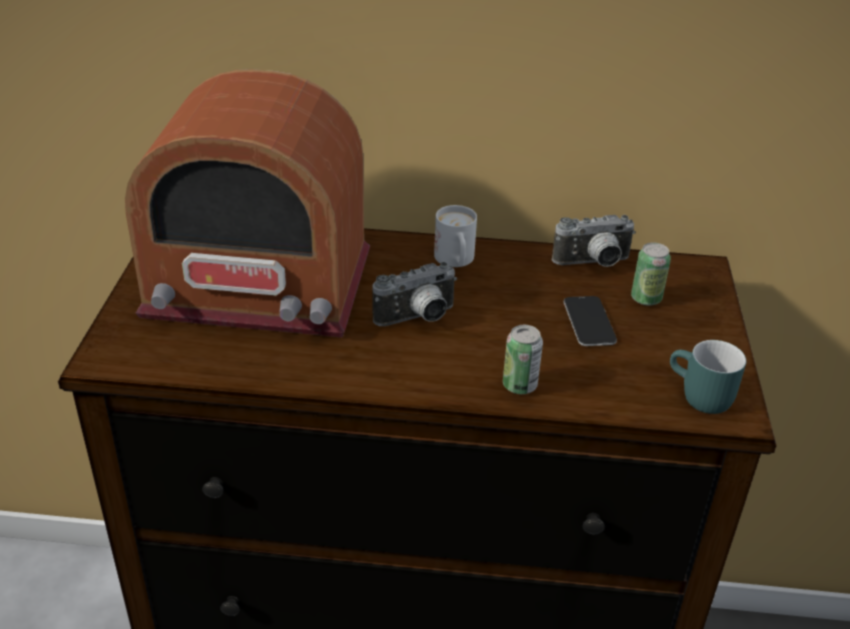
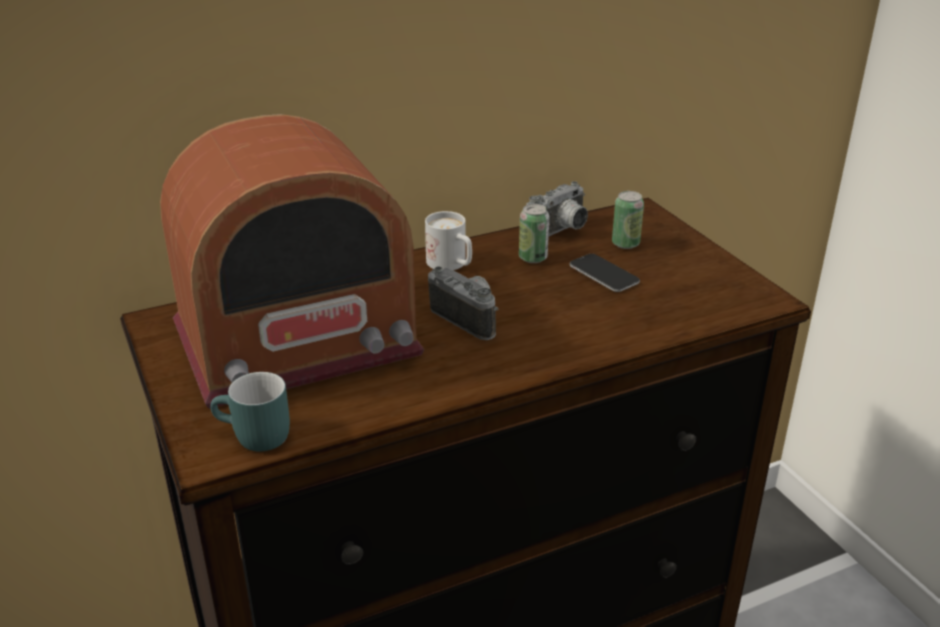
camera: 30 degrees left, 5 degrees down
(418, 319) = (470, 318): camera -> camera turned 75 degrees counterclockwise
(519, 385) = (603, 337): can -> can (533, 258)
(698, 397) = (733, 297): turquoise mug -> turquoise mug (253, 438)

